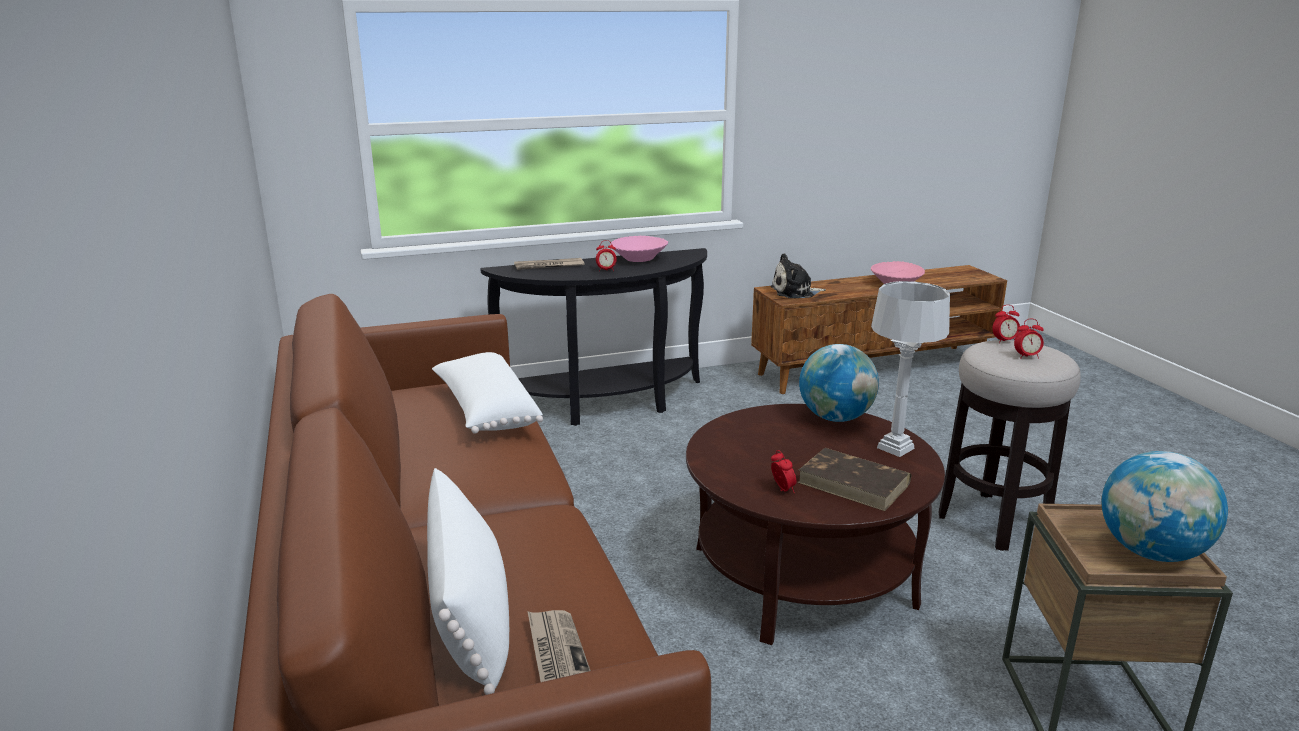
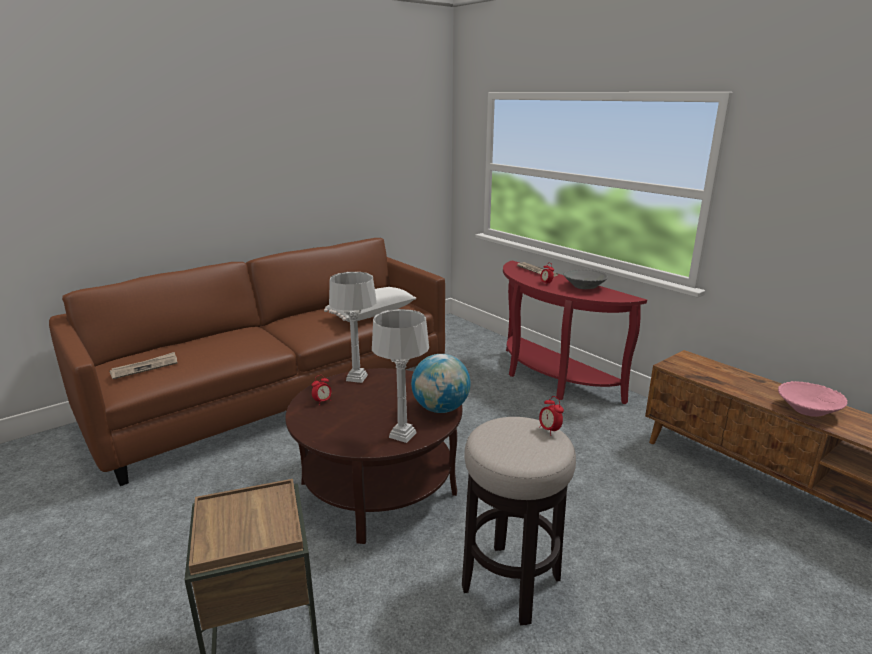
camera: 70 degrees right, 0 degrees up
(470, 613) = (184, 347): white pillow -> none
(608, 405) = (549, 380): black console table -> red console table
(638, 259) = (584, 287): pink bowl -> grey bowl
(716, 457) = (357, 378): none -> grey table lamp
(795, 292) = (696, 366): plush toy -> none
(854, 483) = (340, 423): brown book -> none
(1026, 357) = (512, 440): alarm clock -> none
(1151, 552) = (229, 532): globe -> none

